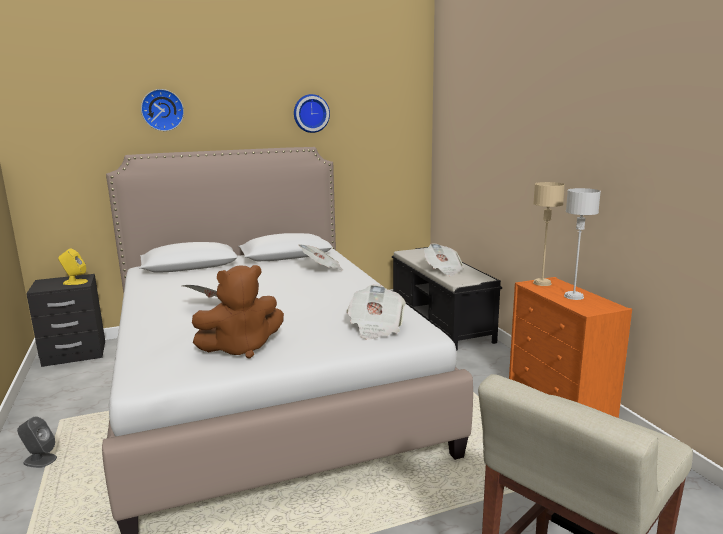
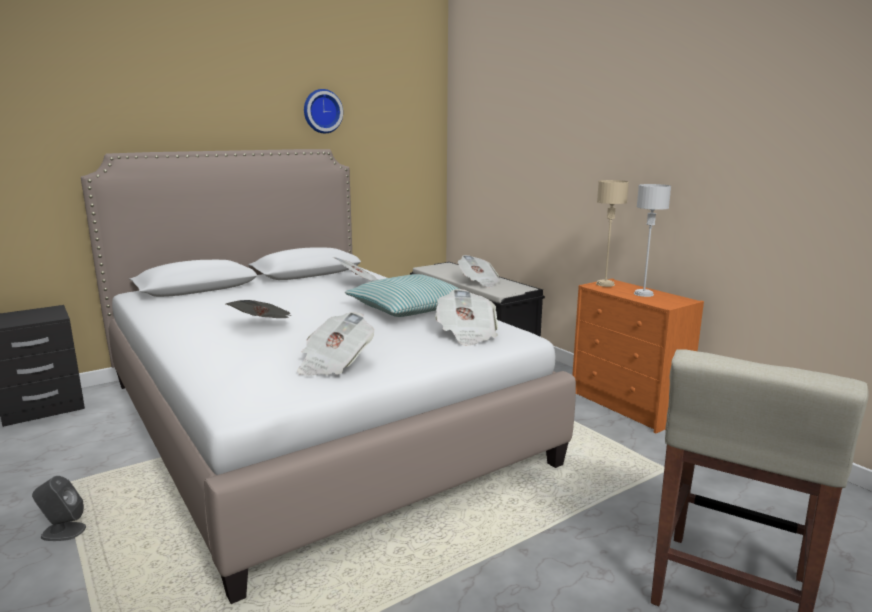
camera: 15 degrees left, 0 degrees up
(75, 282) = (44, 315): yellow speaker -> none
(162, 110) = (149, 100): wall clock -> none
(241, 348) = (334, 364): brown plush toy -> newspaper
(345, 296) = (408, 309): none -> pillow

